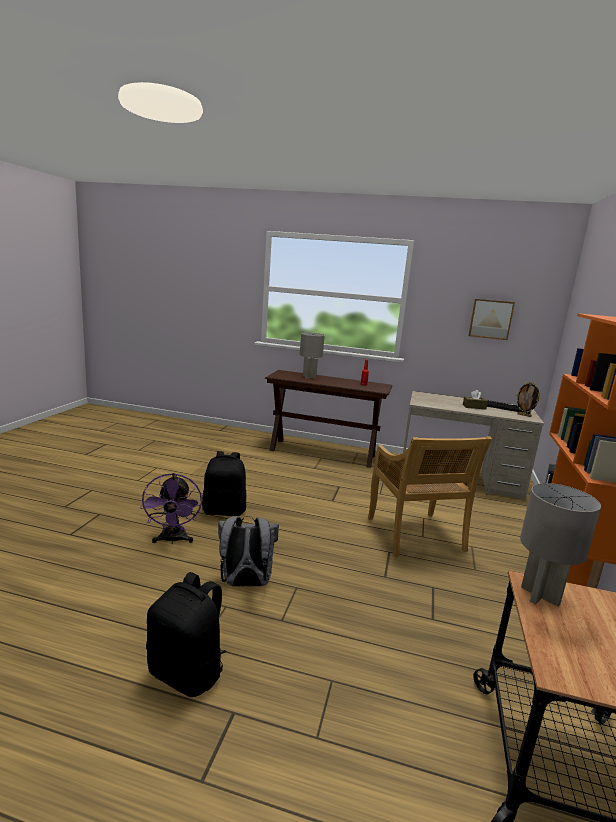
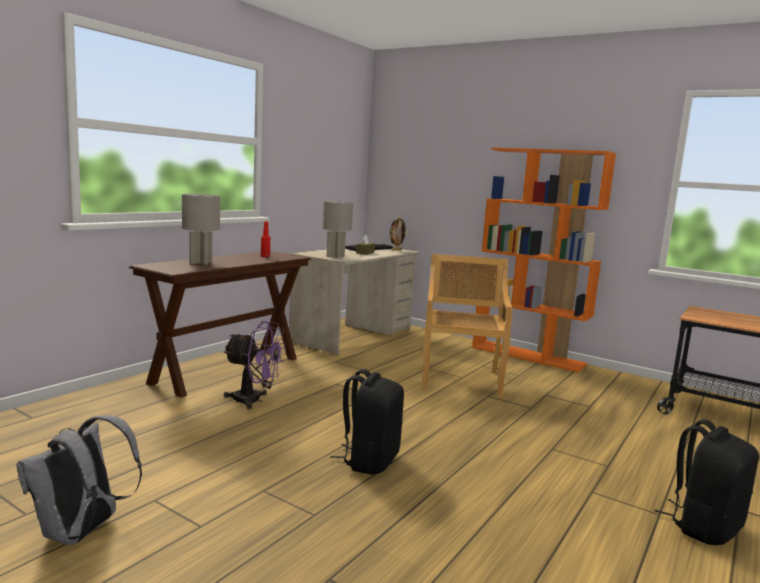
camera: 70 degrees left, 5 degrees down
(173, 540) = (444, 510): purple fan -> purple fan (254, 400)
(245, 583) = (548, 474): grey backpack -> grey backpack (81, 533)
(415, 535) = (460, 379): beige chair -> beige chair turned 90 degrees counterclockwise
(490, 319) = (326, 160): picture -> none
(540, 596) = (707, 319): grey table lamp -> grey table lamp (335, 256)

